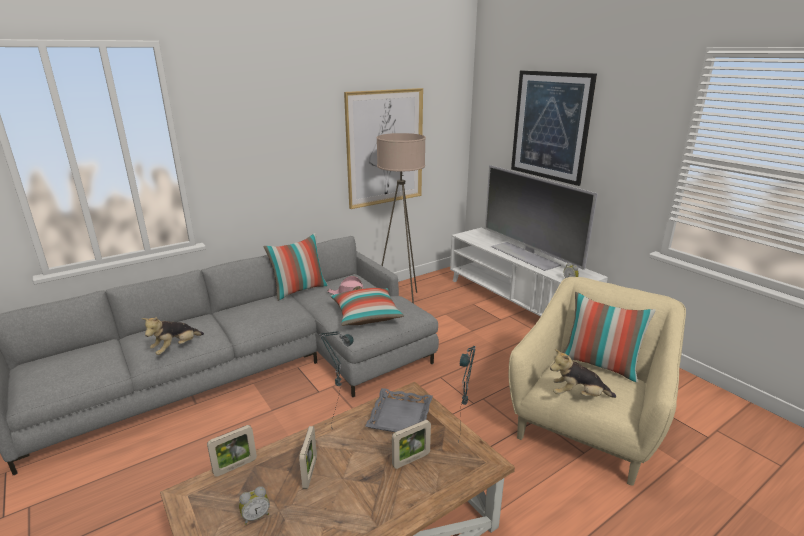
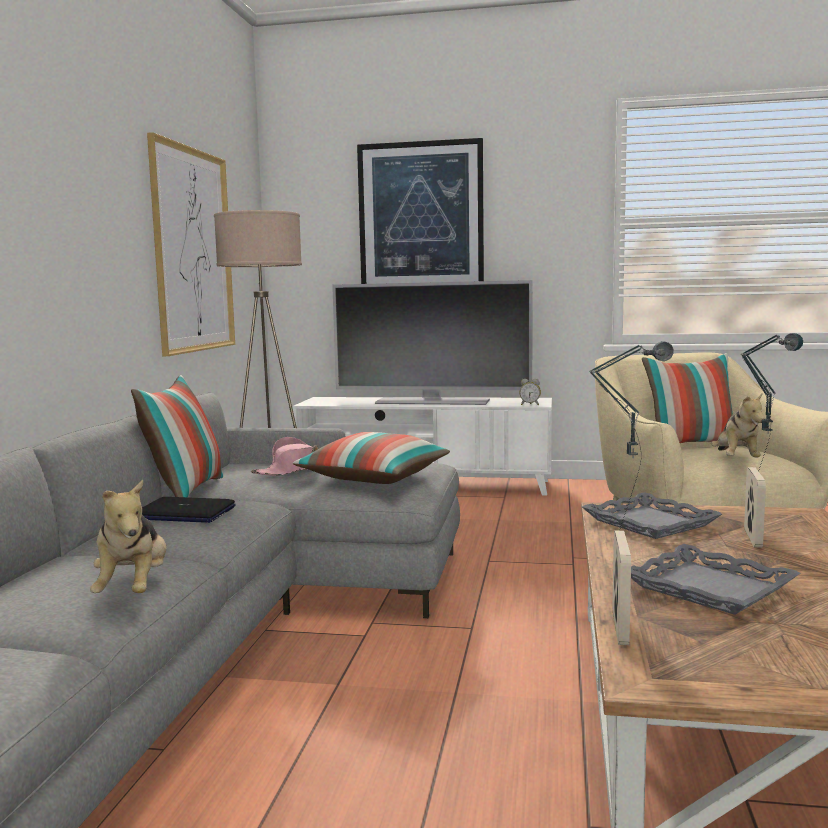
camera: 45 degrees left, 15 degrees down
(256, 516) = (773, 639): alarm clock -> none
(261, 309) = (184, 513): none -> laptop
(310, 473) = (708, 588): picture frame -> grey tray
(578, 396) = (736, 460): plush toy -> plush toy turned 45 degrees counterclockwise

